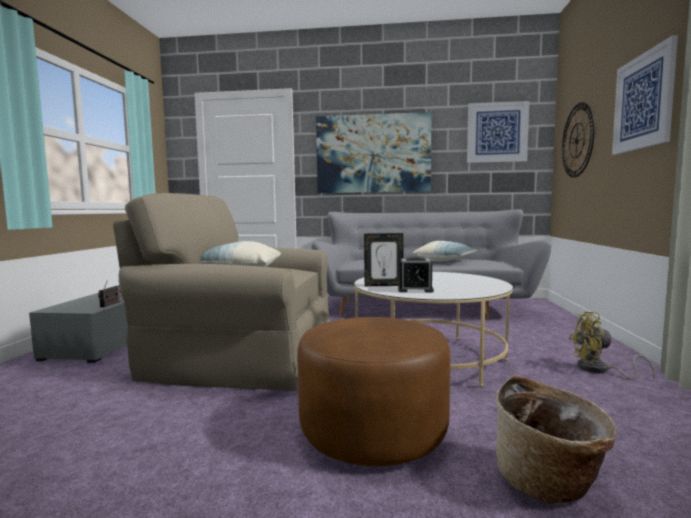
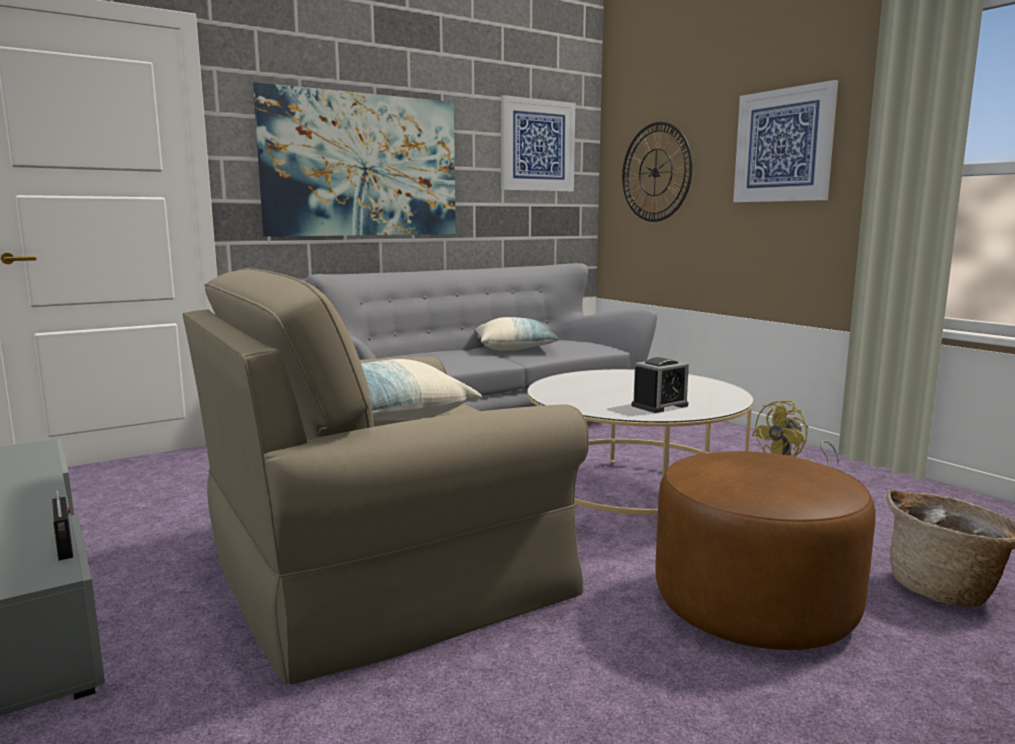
camera: 40 degrees left, 5 degrees up
(383, 285) = (604, 405): picture frame -> none

